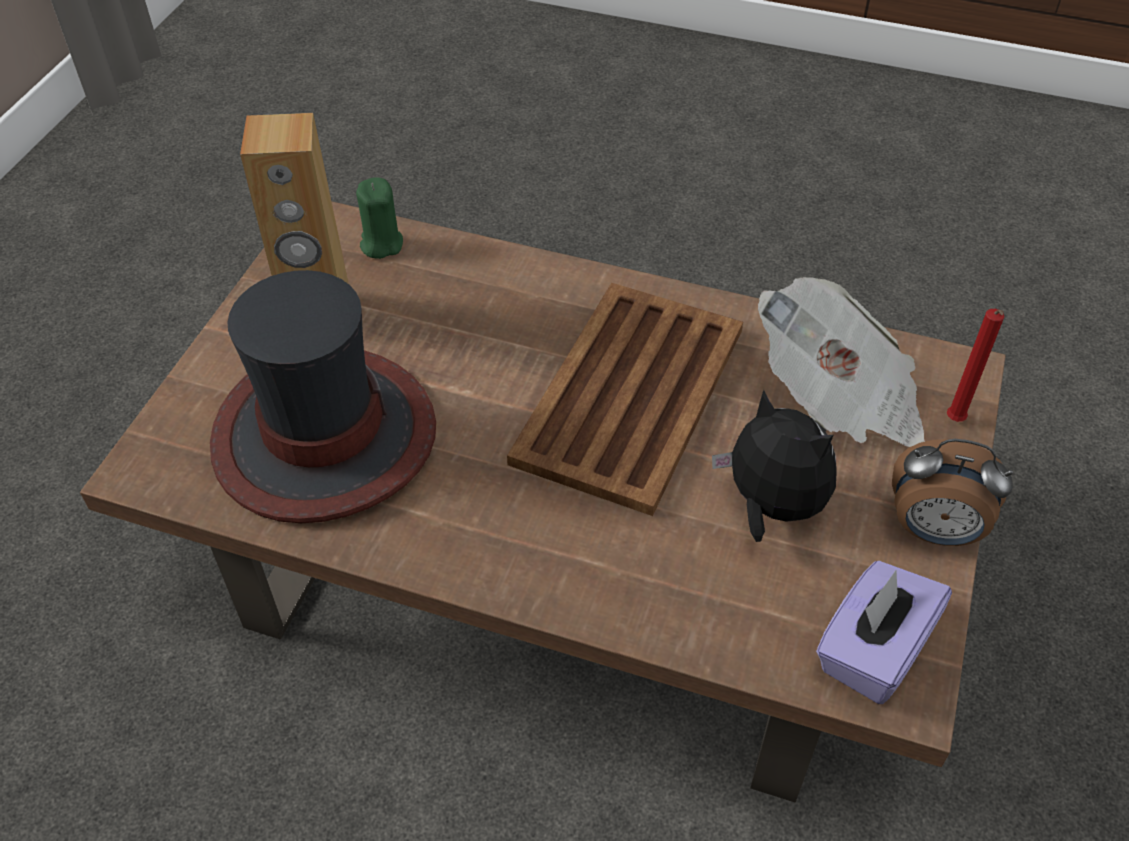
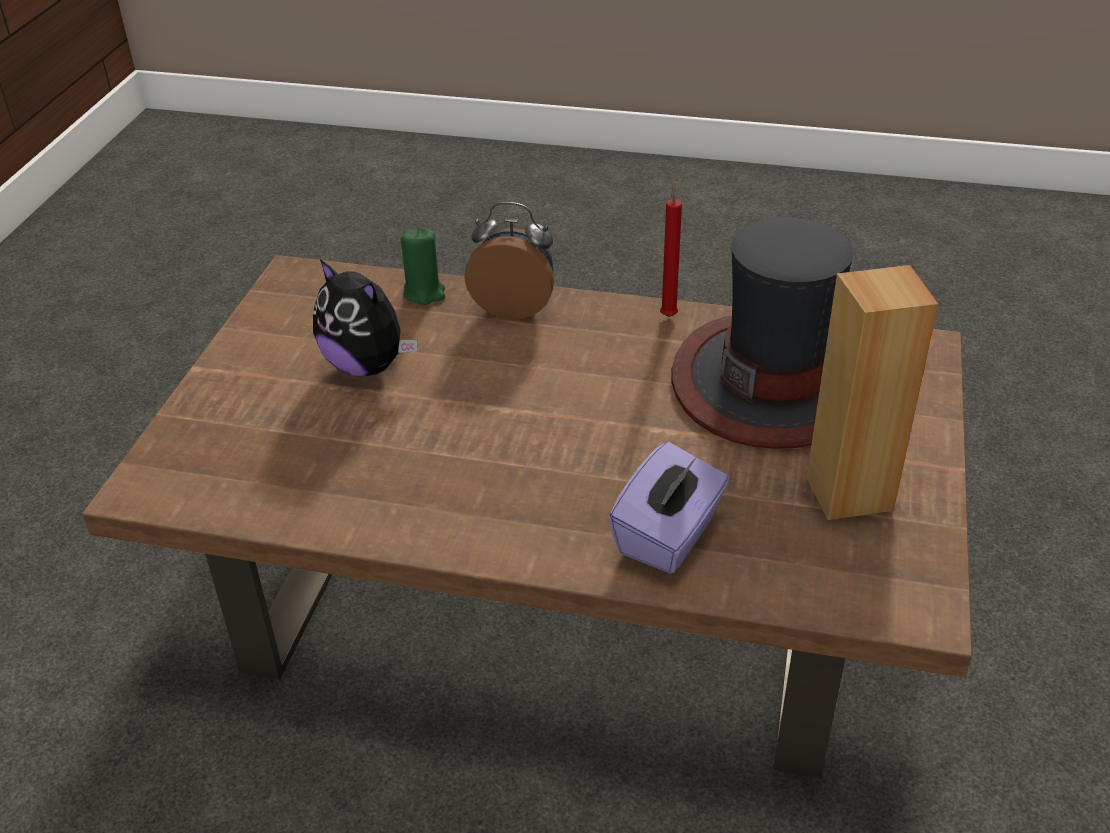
camera: 175 degrees right, 10 degrees down
(381, 244) = (821, 585): green candle -> green candle (424, 292)
(628, 397) = (493, 438): brown tray -> none
(838, 399) = (281, 452): newspaper -> none
(872, 651) = (310, 292): purple tissue box -> purple tissue box (669, 535)
(934, 530) = (233, 360): alarm clock -> alarm clock (514, 306)
(954, 422) = (173, 441): red candle -> red candle (668, 315)

